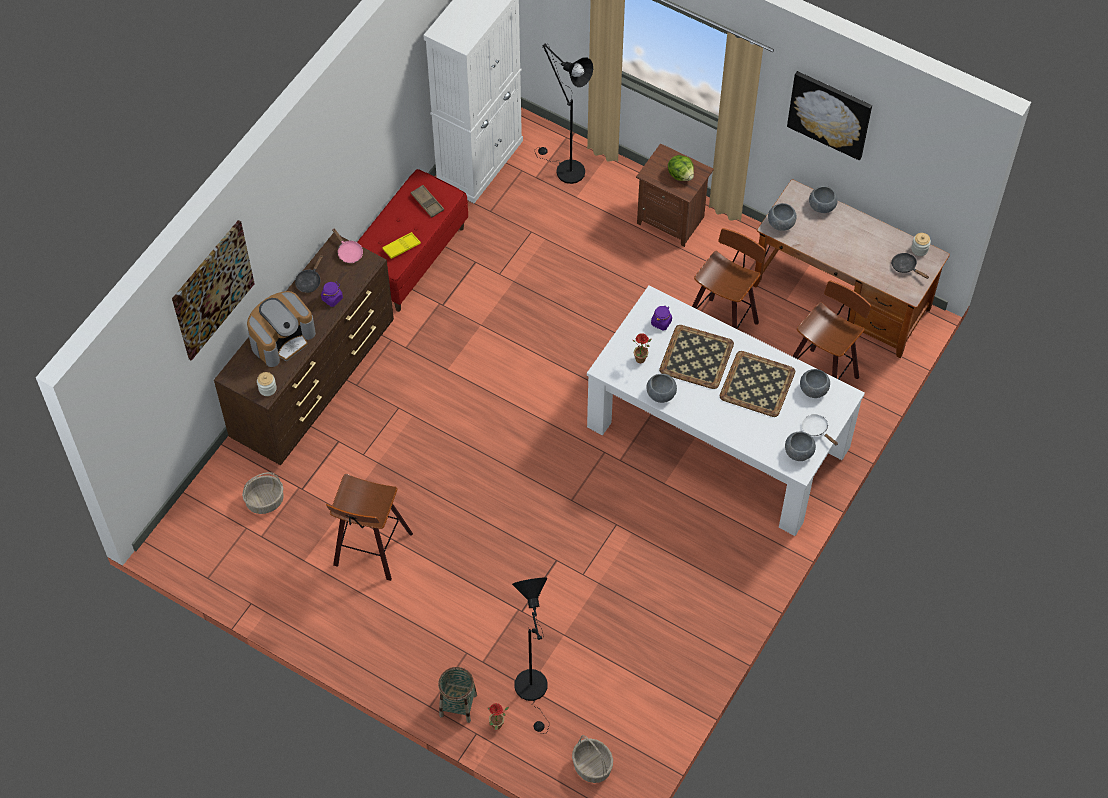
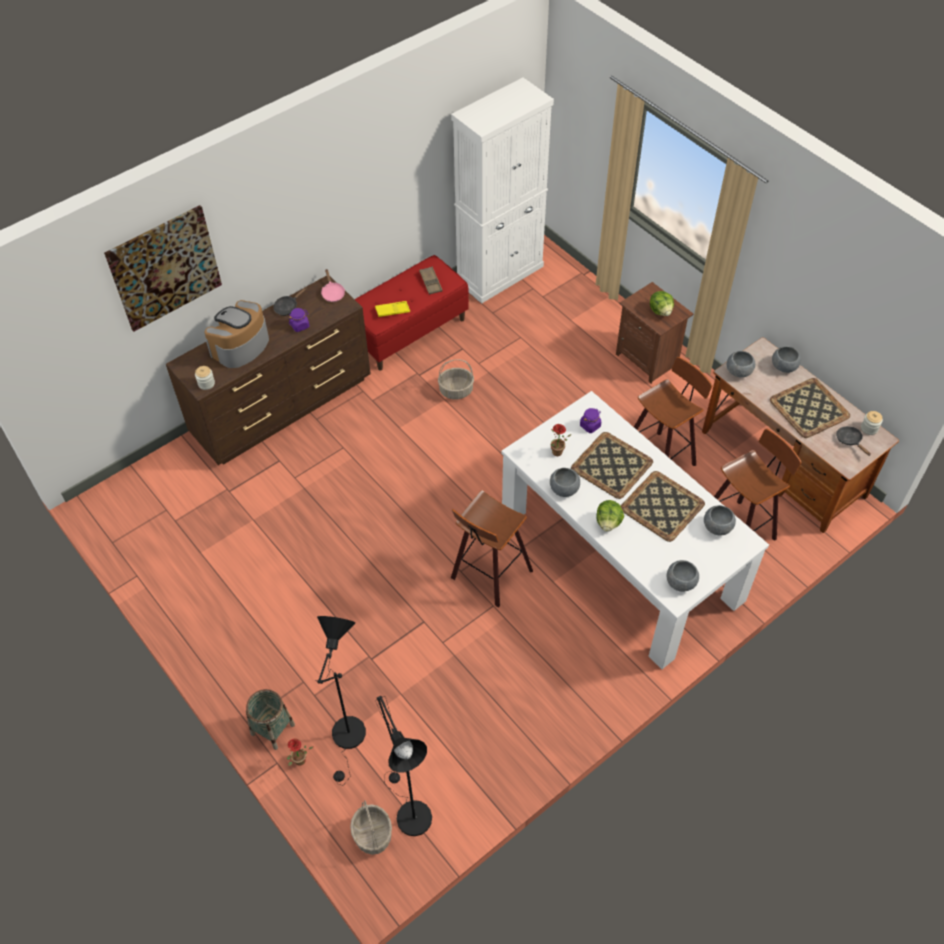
camera: 20 degrees right, 5 degrees down
(265, 501) = (193, 492): basket -> basket (456, 391)
(282, 338) = (240, 346): coffee machine -> coffee machine turned 150 degrees clockwise
(370, 551) = (261, 562): stool -> stool (489, 575)
(565, 169) = (570, 296): black floor lamp -> black floor lamp (409, 812)
(714, 415) = (608, 522): none -> lettuce
(816, 430) = (707, 566): white frying pan -> none
(830, 114) = (811, 266): picture -> none
(858, 244) = (808, 408): none -> tray

